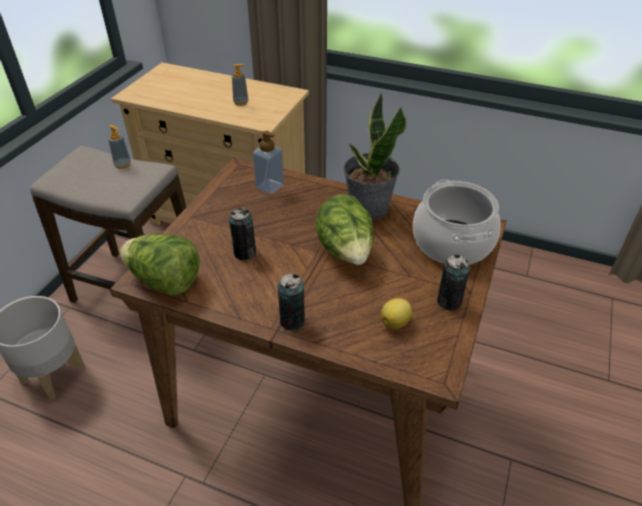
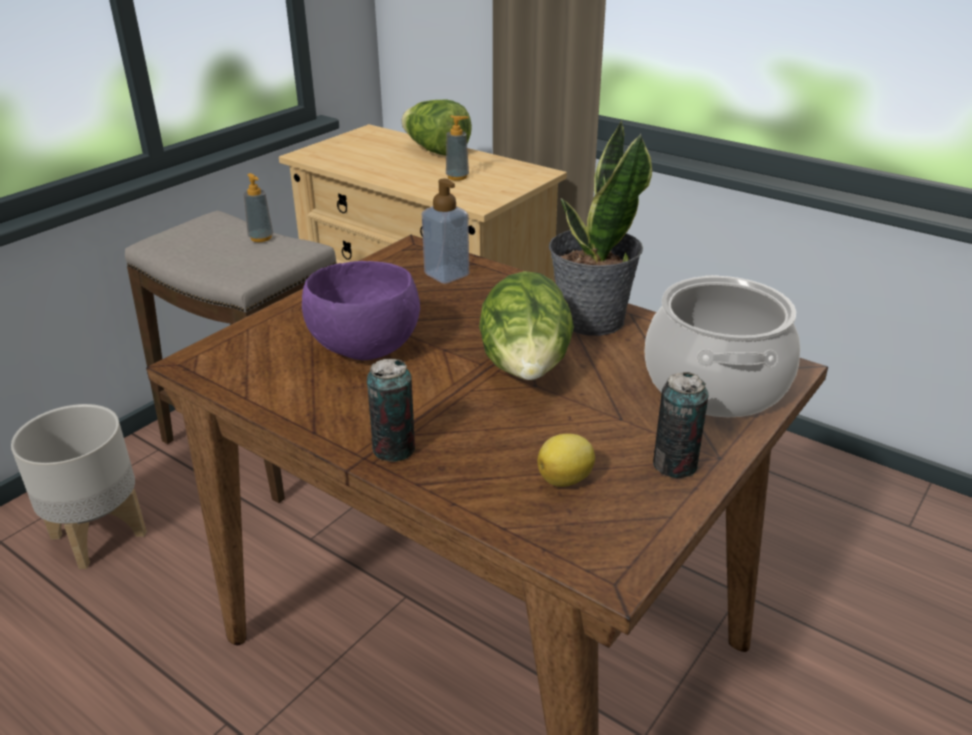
camera: 15 degrees right, 10 degrees down
(164, 281) = (228, 368): lettuce -> lettuce (436, 151)
(245, 253) = (366, 350): can -> purple bowl

